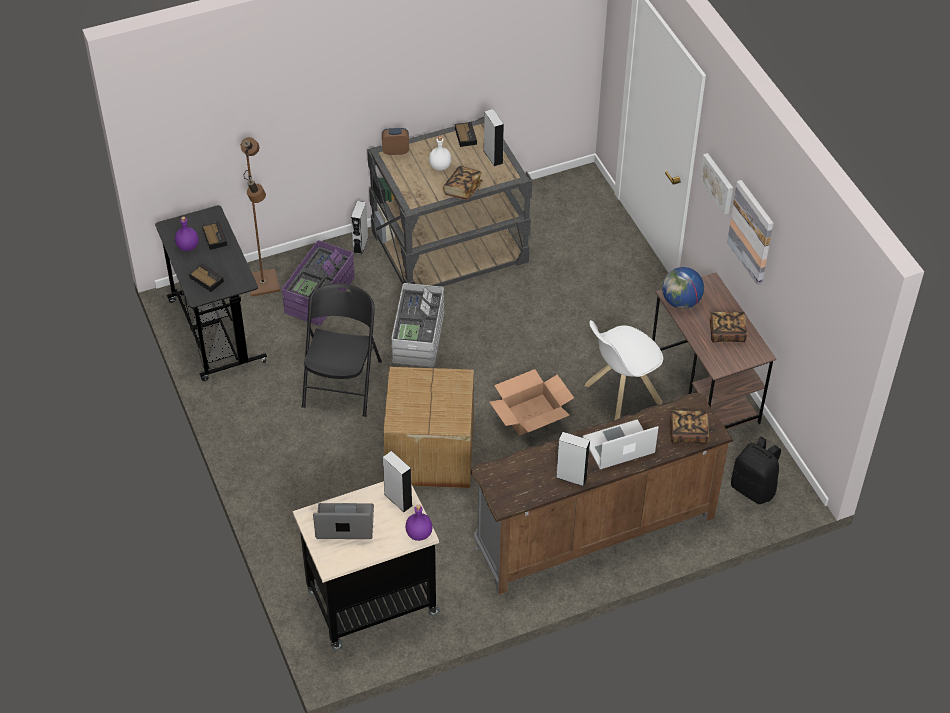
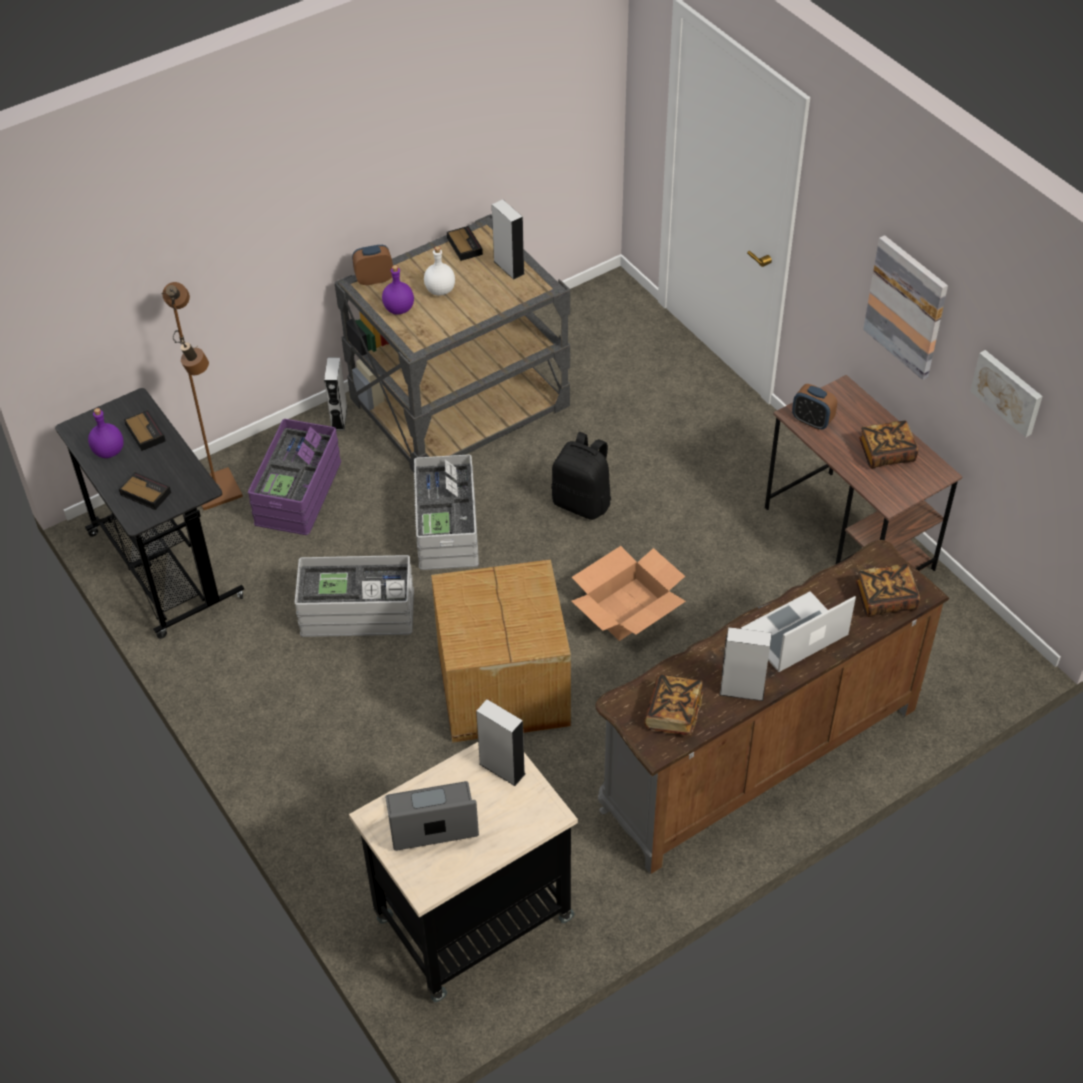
camera: 10 degrees left, 0 degrees up
(342, 384) = (357, 610): black chair -> grey storage box
(419, 534) = (546, 816): purple bottle -> purple bottle (399, 309)
(462, 189) = (479, 315): book -> book (673, 713)
(620, 394) = (740, 562): white chair -> none
(681, 302) = (812, 421): globe -> alarm clock
(718, 183) = (841, 248): picture -> picture (1008, 392)
(754, 488) = (954, 659): black backpack -> black backpack (582, 502)

